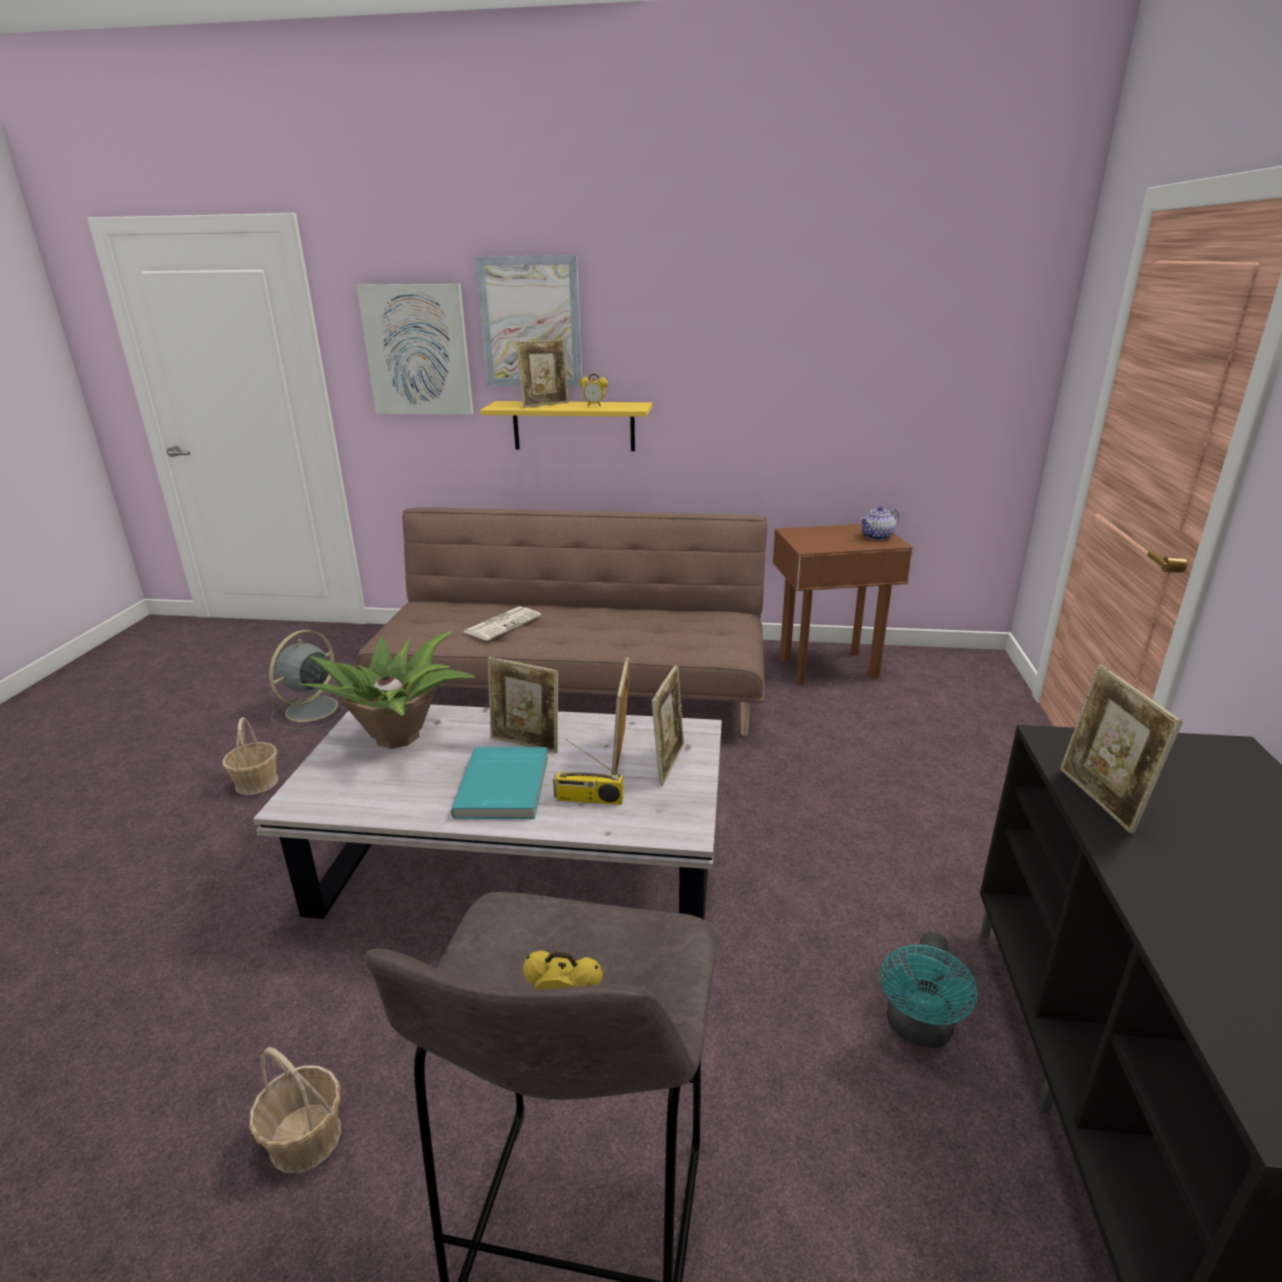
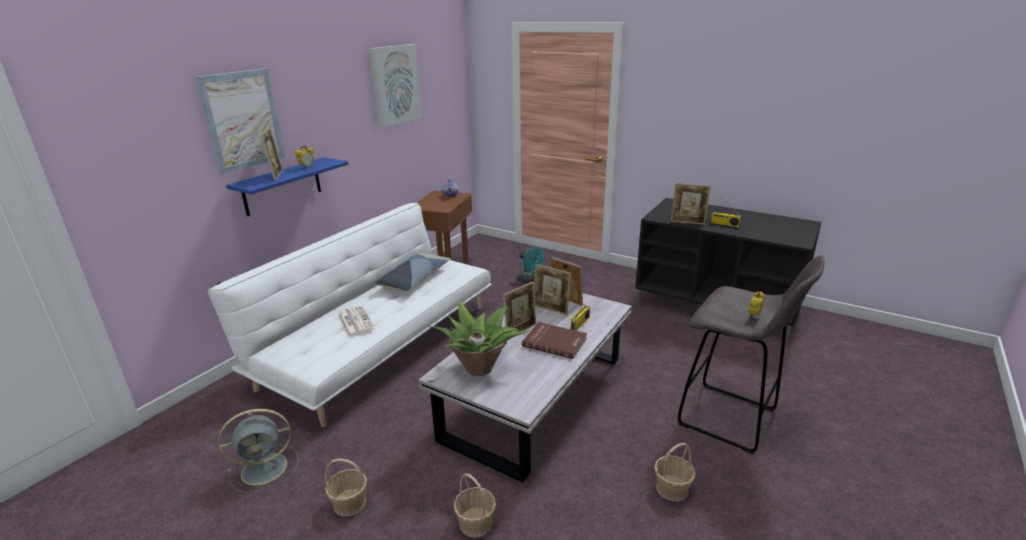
camera: 65 degrees left, 0 degrees up
(220, 896) = (476, 523): none -> basket
(310, 710) = (266, 468): grey fan -> grey fan turned 75 degrees counterclockwise
(418, 350) = (155, 161): picture -> picture (395, 85)
(505, 786) = (555, 342): turquoise book -> red book
(573, 426) = (282, 186): yellow shelf -> blue shelf
(575, 689) = (379, 345): brown sofa -> white sofa
(652, 623) = (414, 279): none -> pillow
(918, 1030) = (672, 329): turquoise fan -> turquoise fan (529, 280)
(1195, 875) = (724, 224): none -> radio

